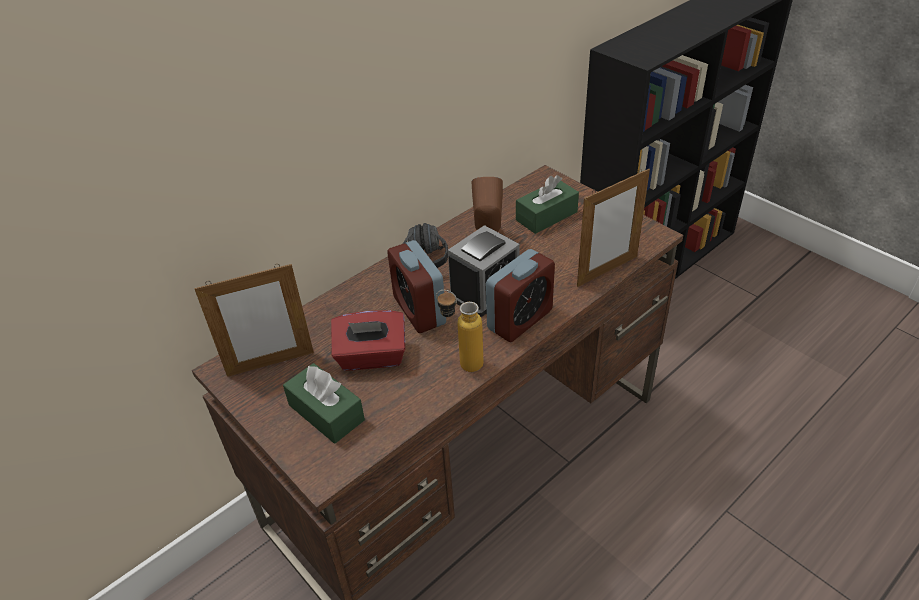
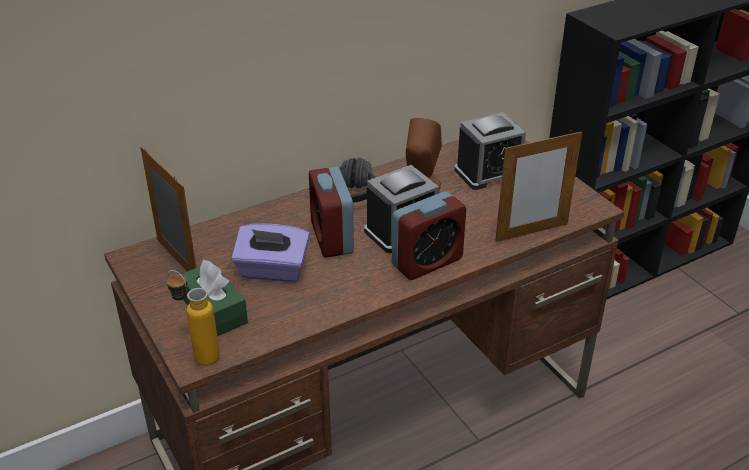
camera: 10 degrees right, 5 degrees down
(270, 364) = (177, 260): picture frame -> picture frame turned 120 degrees counterclockwise
(371, 357) = (272, 270): red tissue box -> purple tissue box
(462, 362) = (357, 290): bottle -> bottle (198, 354)
(546, 216) = (488, 172): green tissue box -> alarm clock

